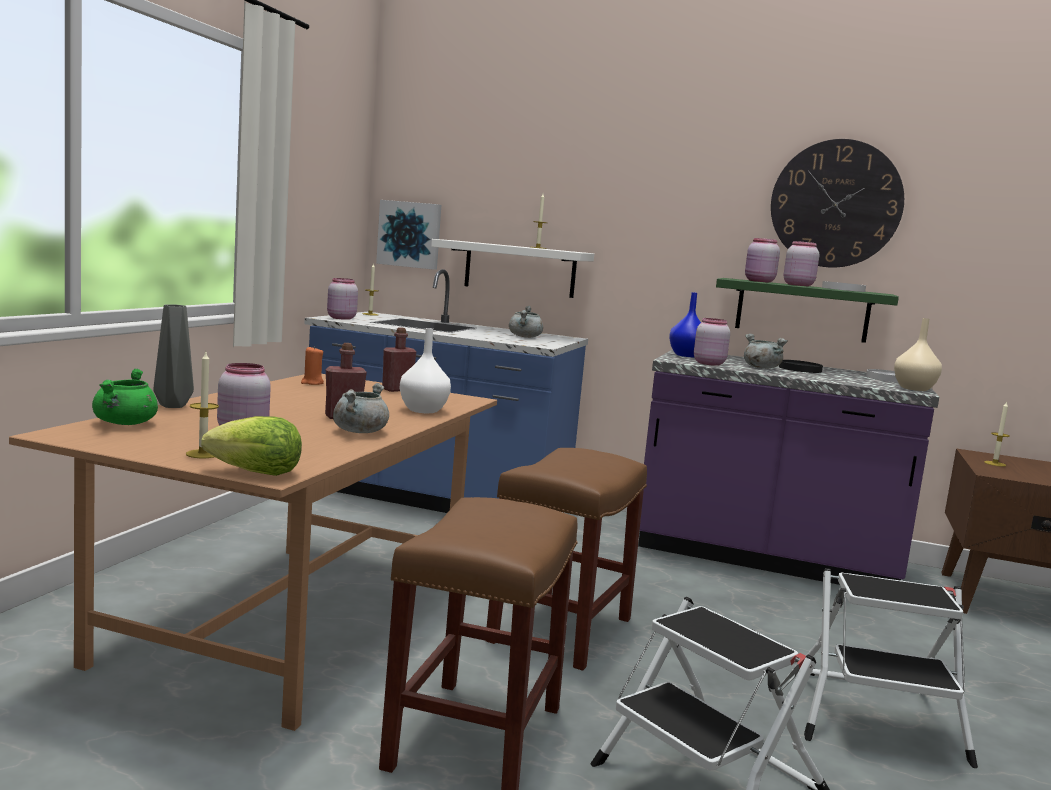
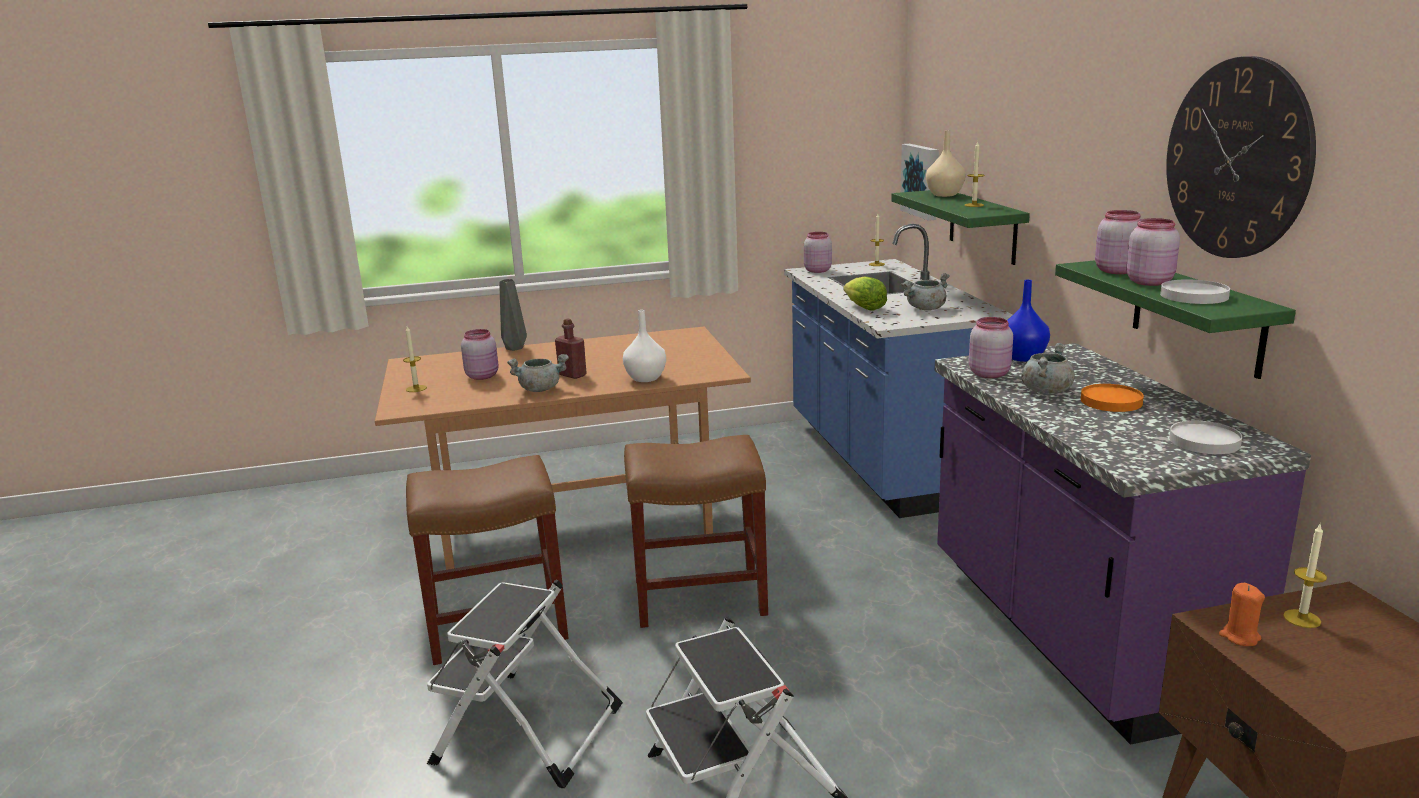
camera: 60 degrees right, 10 degrees up
(125, 423) = (452, 359): green cooking pot -> none
(256, 473) = (394, 408): lettuce -> lettuce (864, 308)
(312, 383) = (662, 338): orange candle -> orange candle (1239, 637)
(397, 389) = (702, 354): red bottle -> none
(520, 269) = (982, 226): white shelf -> green shelf
(800, 369) = (1111, 401): black plate -> orange plate
(913, 388) = (1146, 463): beige vase -> beige vase (944, 195)

